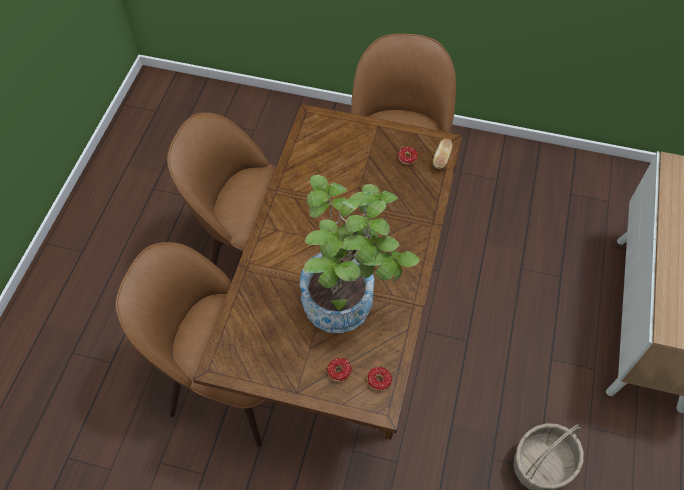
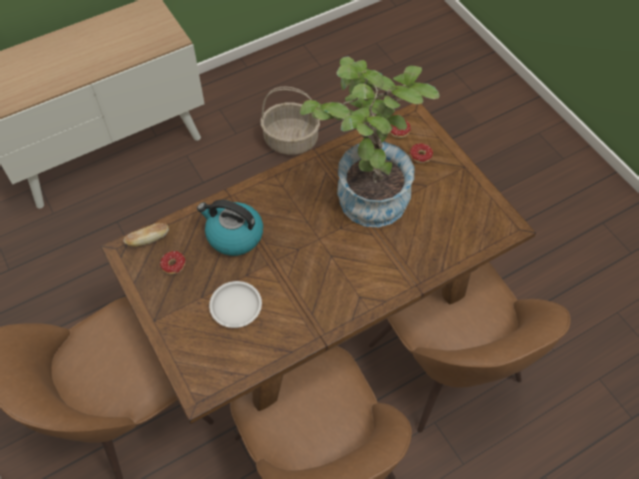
camera: 135 degrees left, 0 degrees up
(343, 166) = (236, 306): none -> white plate
(396, 202) = (234, 235): none -> kettle

